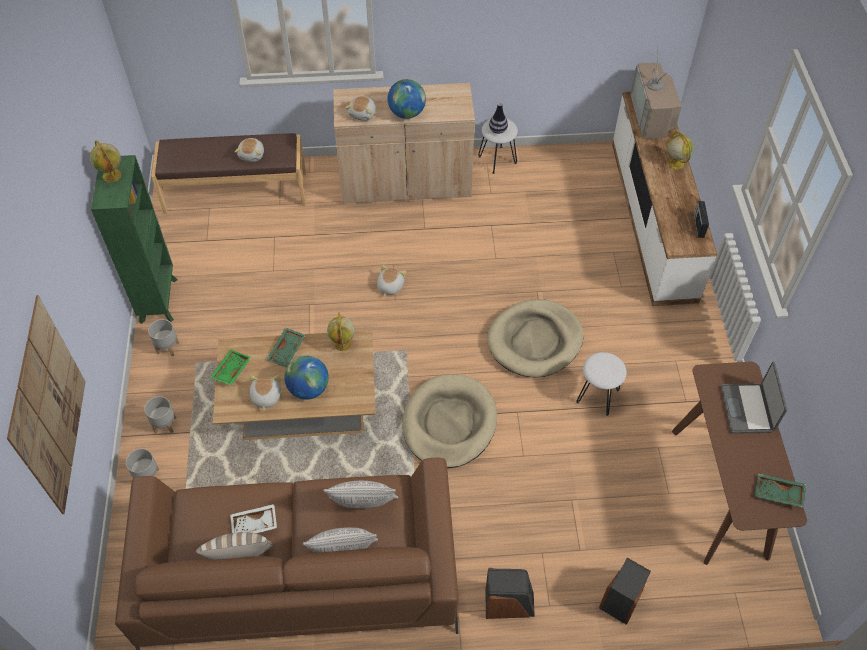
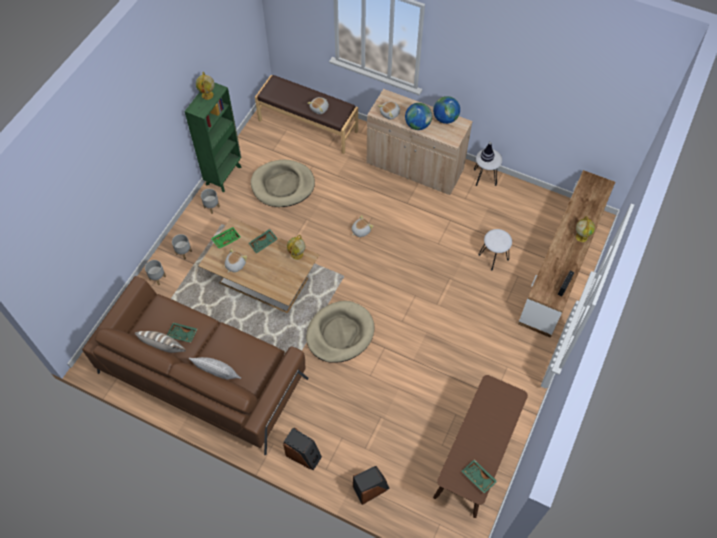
camera: 30 degrees right, 5 degrees up
(48, 407) = (96, 217): picture -> none
(254, 525) = (182, 335): white tray -> green tray
(308, 389) = (261, 272): globe -> globe (445, 118)
(363, 507) = (245, 356): pillow -> none
(535, 341) = (426, 309): beige dog bed -> beige dog bed (283, 185)
(597, 396) = (440, 363): white stool -> white stool (493, 257)
(652, 116) = (590, 196): television -> none
(748, 409) = (499, 418): laptop -> none

